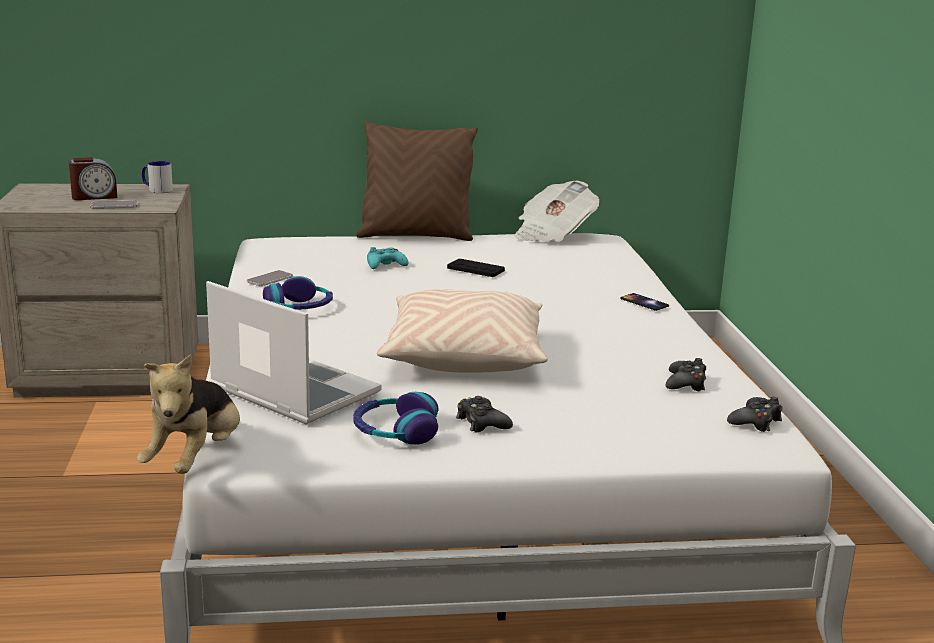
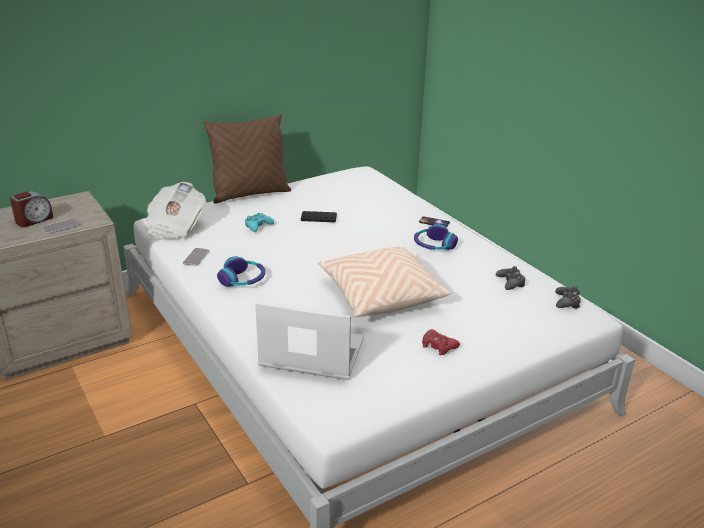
camera: 25 degrees left, 10 degrees up
(157, 190) = (73, 202): mug -> none
(196, 459) = (310, 430): plush toy -> none
(395, 432) = (400, 369): headphones -> headphones (434, 245)
(482, 422) = (438, 346): black game controller -> red game controller
(552, 234) = (335, 175): newspaper -> newspaper (174, 227)

